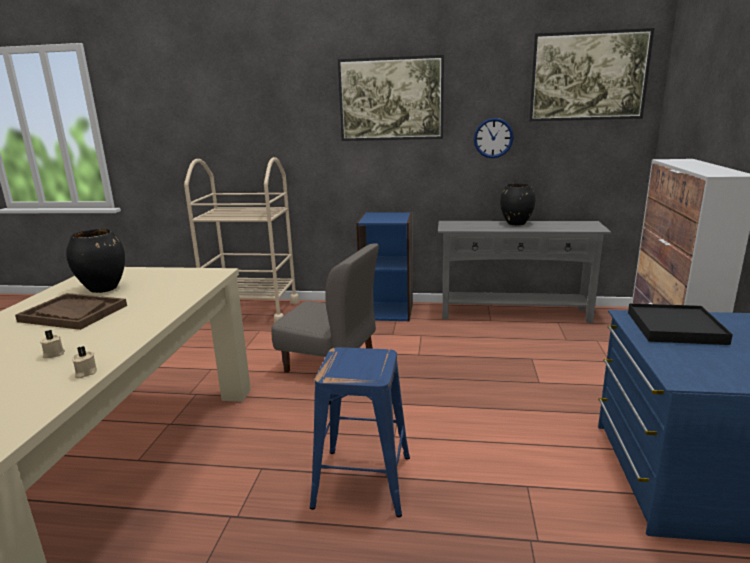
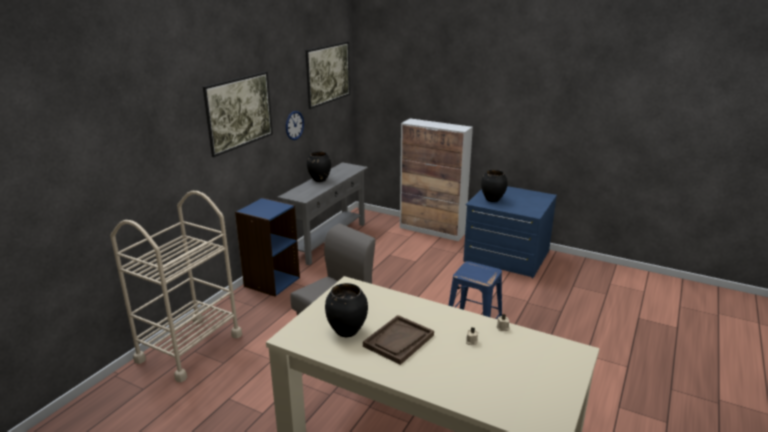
camera: 70 degrees left, 5 degrees up
(675, 327) = (492, 199): black tray -> black vase

